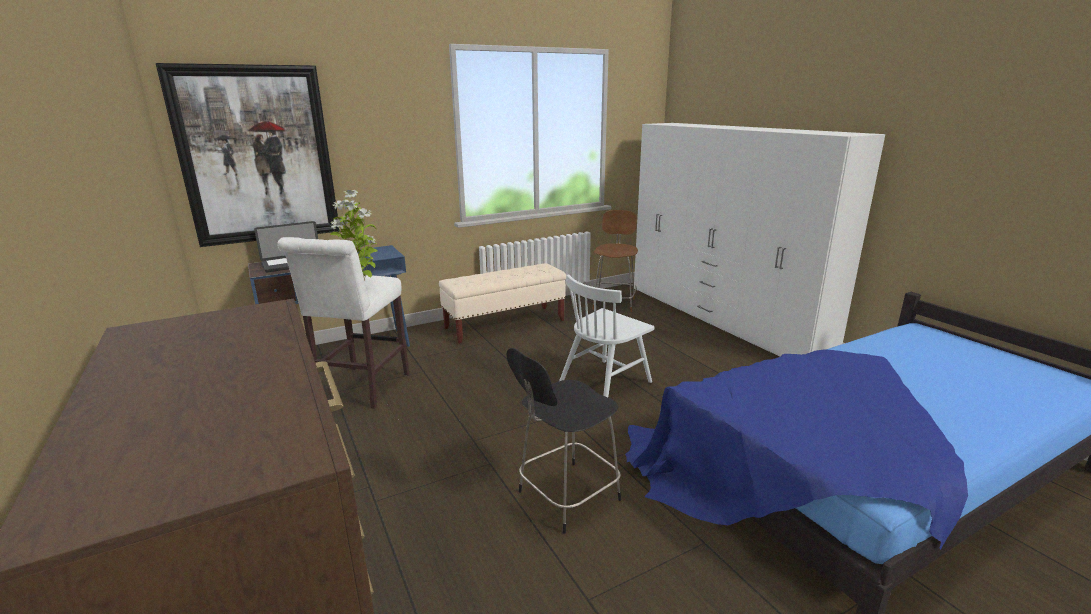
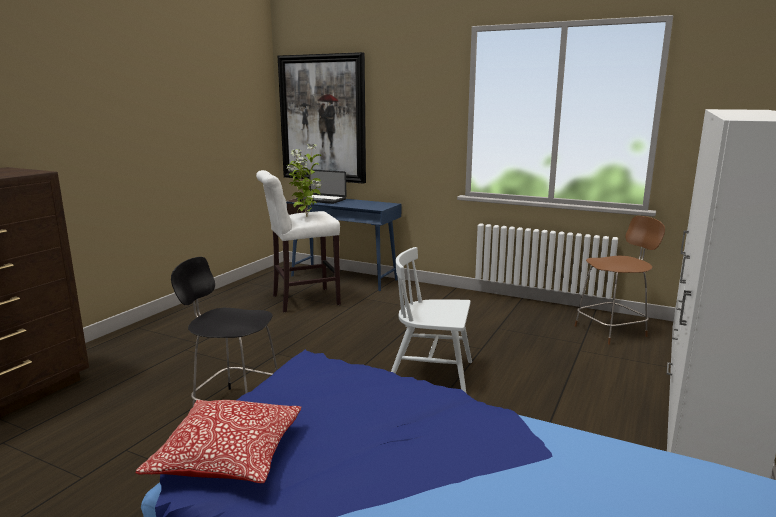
camera: 55 degrees right, 5 degrees down
(505, 324) = (470, 305): beige bench -> none
(862, 460) = (228, 456): none -> pillow

